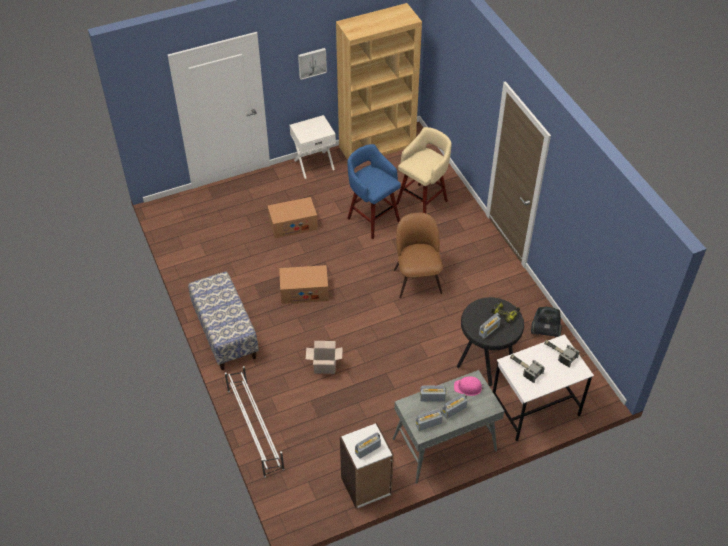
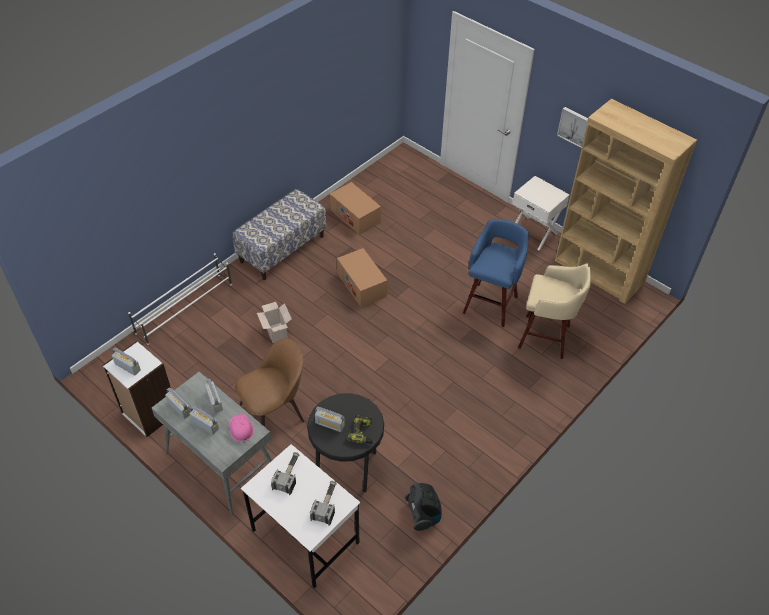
camera: 65 degrees right, 0 degrees up
(293, 224) = (442, 246): cardboard box -> cardboard box (355, 216)
(417, 279) = (430, 369): brown chair -> brown chair (274, 411)

